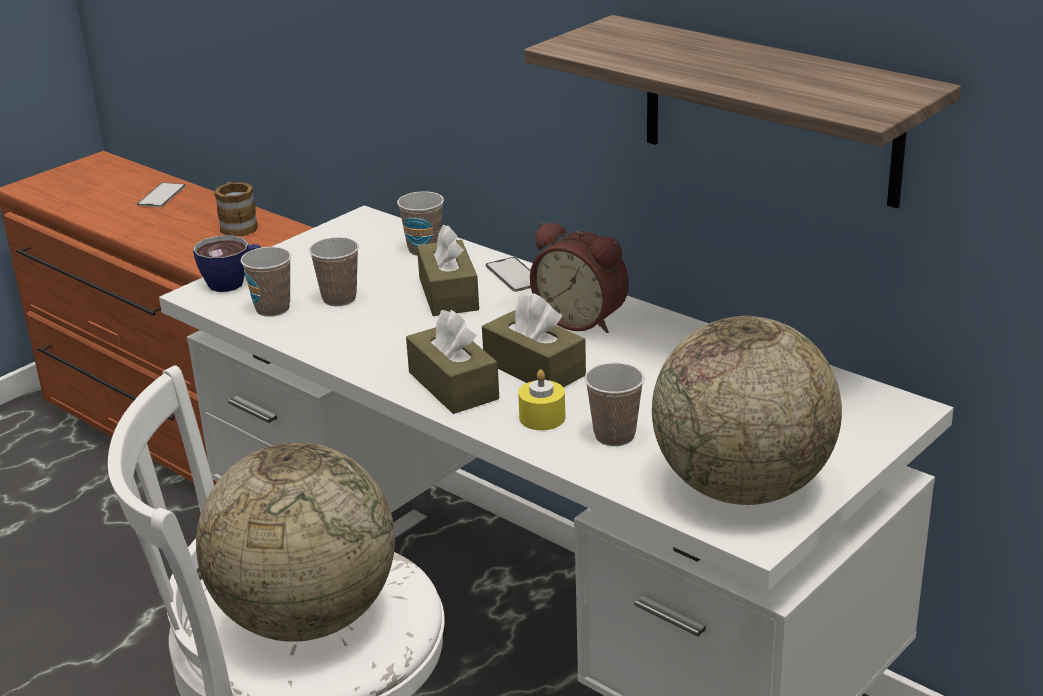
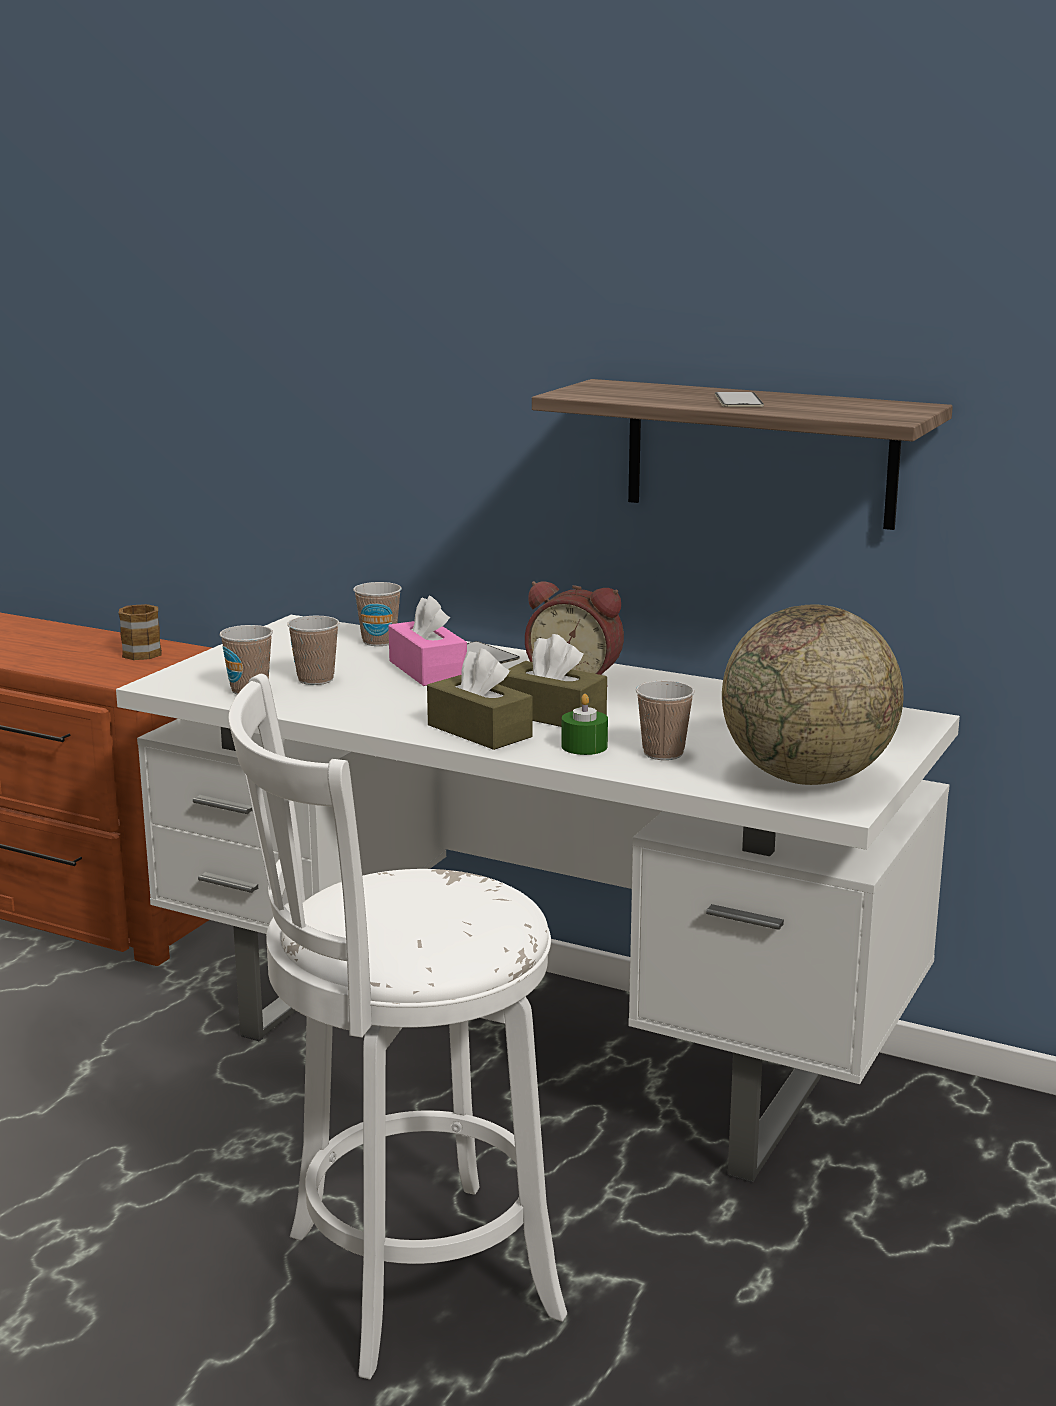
camera: 15 degrees left, 10 degrees down
(161, 195) = (35, 633): phone -> phone (738, 401)
(234, 282) = (192, 674): cup -> none
(306, 618) = (418, 920): globe -> none
(448, 294) = (427, 670): brown tissue box -> pink tissue box
(542, 418) = (584, 746): yellow candle -> green candle

